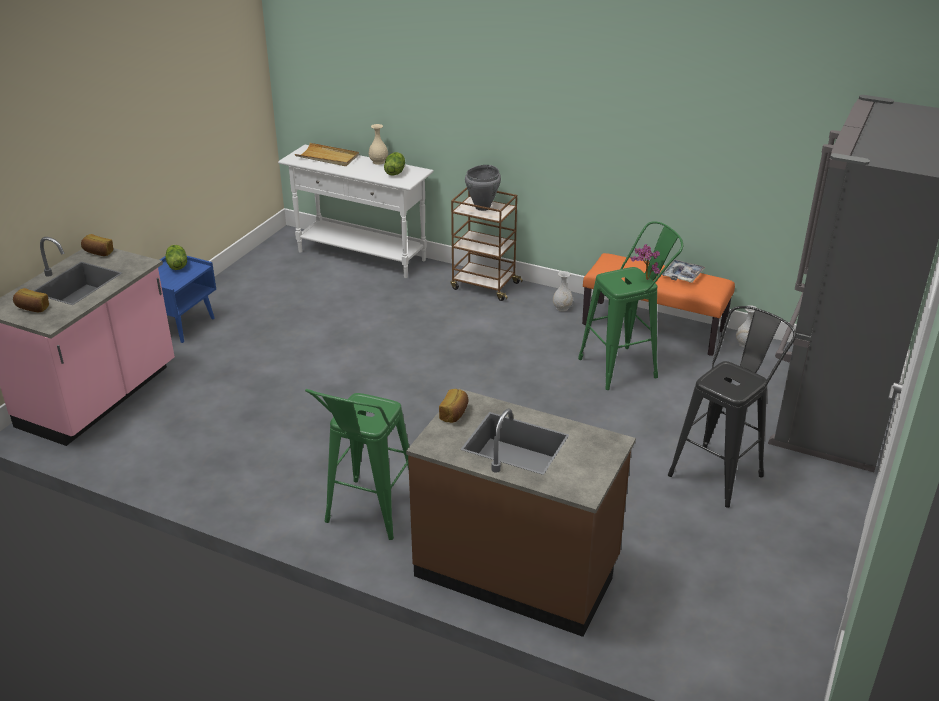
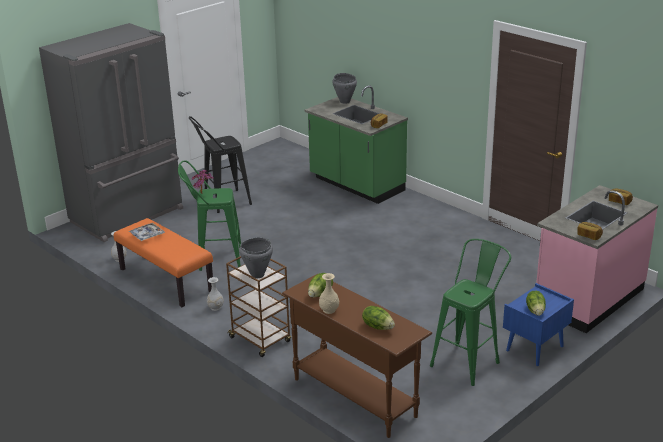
camera: 160 degrees left, 5 degrees down
(328, 157) = (378, 326): beige tray -> lettuce
(361, 256) = (354, 397): white console table -> brown console table
(367, 516) = (419, 213): green stool -> green stool (469, 361)
(517, 570) = (356, 185): brown counter -> green counter
(570, 482) = (345, 101): none -> grey cooking pot

